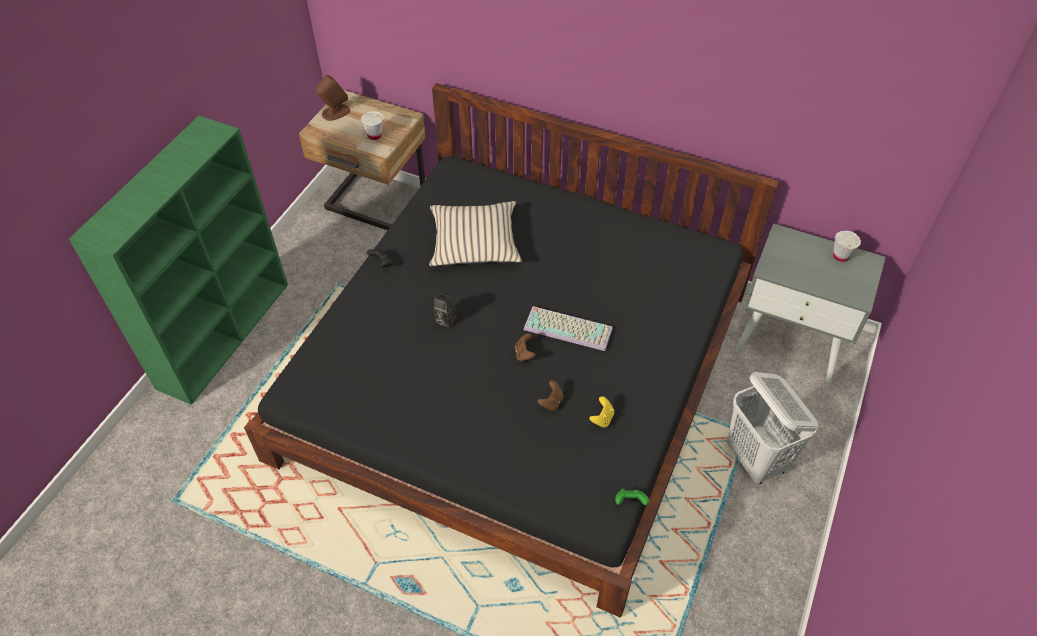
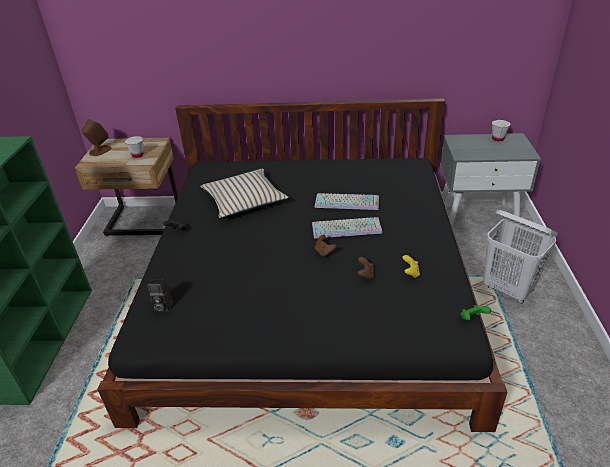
camera: 20 degrees left, 15 degrees down
(444, 320) = (248, 249): camera -> camera (162, 307)
(593, 287) = (347, 202): none -> keyboard

